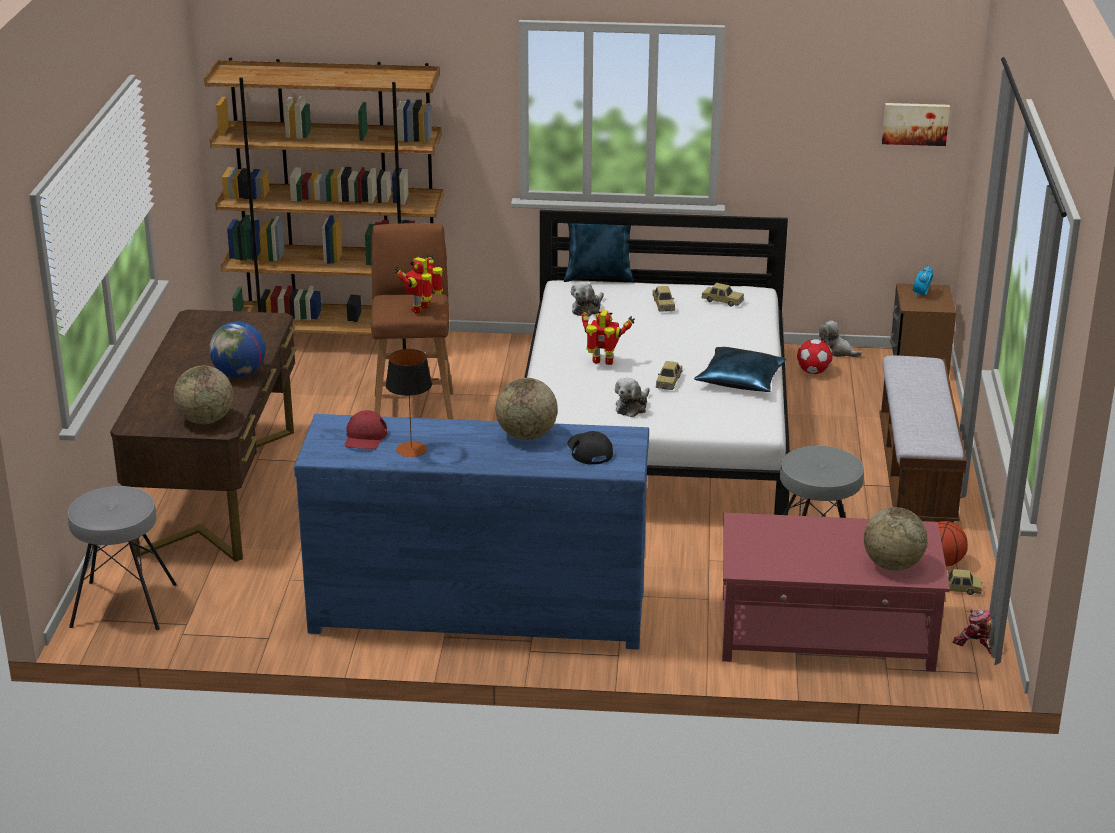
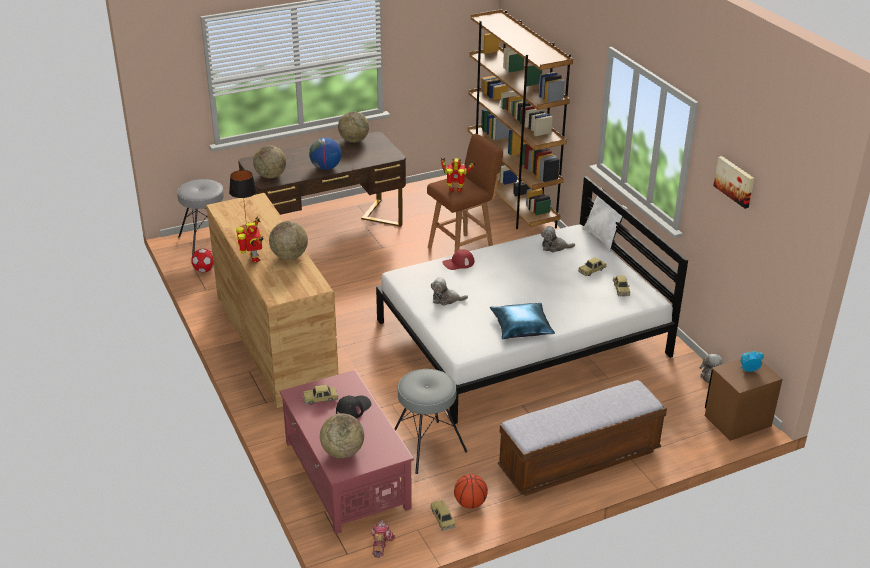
camera: 60 degrees right, 5 degrees up
(184, 334) = (353, 140): none -> globe
(365, 437) = (249, 213): red cap -> red cap (458, 263)
(477, 610) = (275, 341): blue dresser -> brown dresser
(589, 450) = (288, 280): black cap -> black cap (353, 408)
(599, 277) = (603, 238): blue pillow -> white pillow
(603, 363) = (490, 273): toy robot -> toy robot (253, 259)
(669, 381) = (491, 302): toy car -> toy car (320, 399)
(813, 372) = (670, 377): football -> football (204, 270)
(915, 123) = (783, 239): picture -> picture (735, 181)

